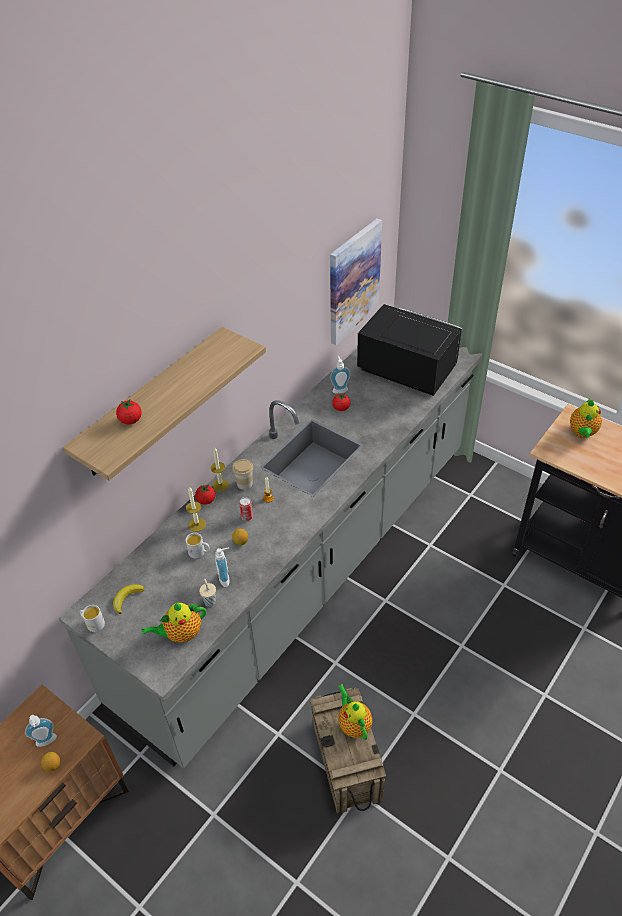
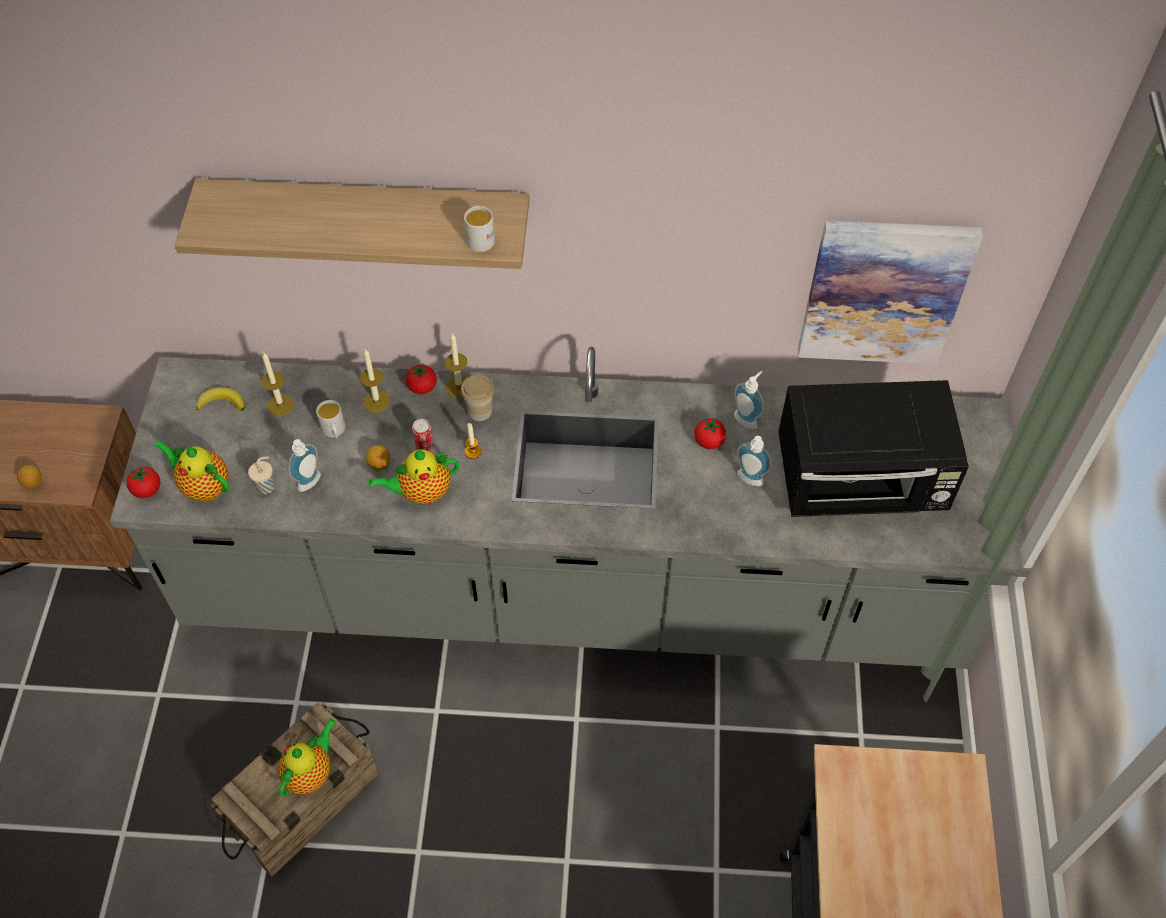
camera: 55 degrees right, 10 degrees up
(47, 742) = (56, 459): soap dispenser -> soap dispenser (748, 481)
(93, 623) = (169, 393): white mug -> white mug (479, 238)
(131, 420) = (279, 211): tomato -> tomato (147, 490)
(157, 570) = (280, 405): none -> candle
(406, 370) = (861, 481): black microwave -> black microwave turned 90 degrees clockwise
(582, 433) = (926, 807): teapot -> teapot (421, 492)

